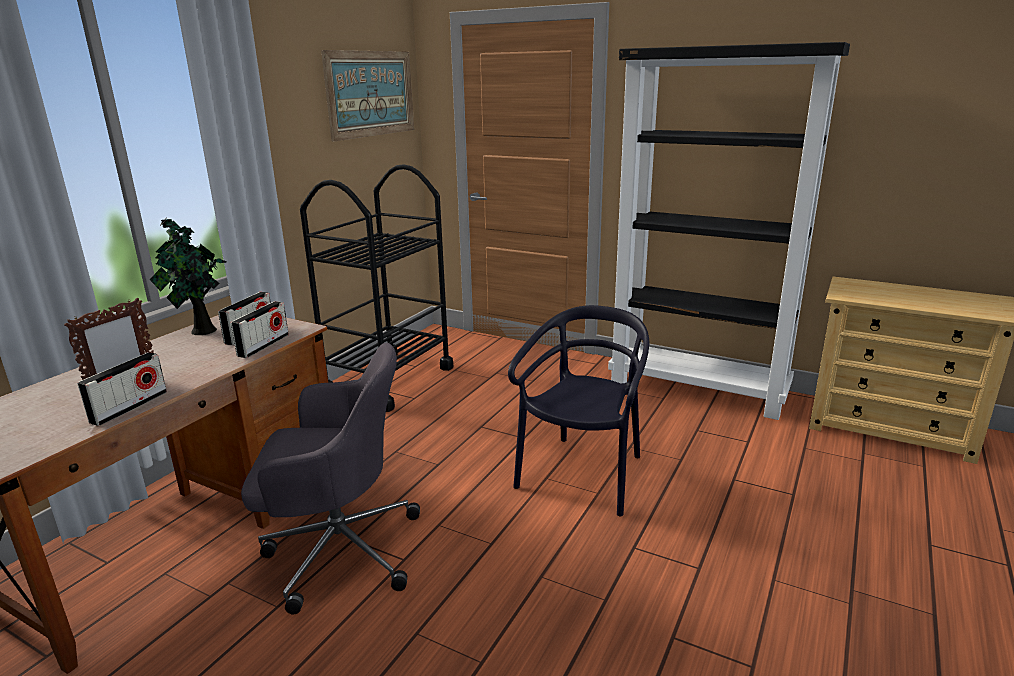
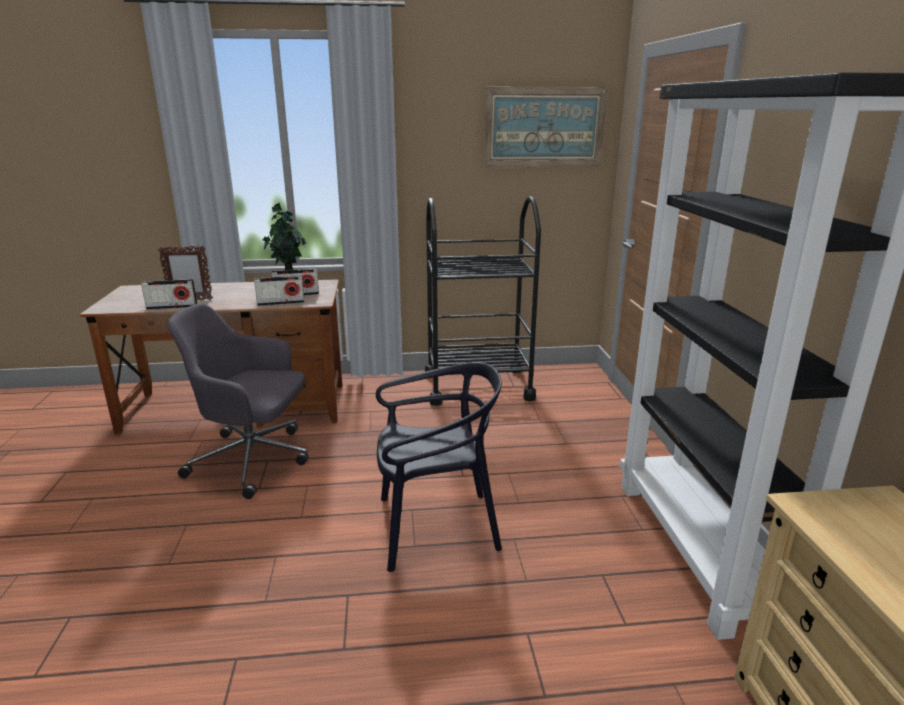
camera: 55 degrees right, 0 degrees up
(338, 549) = (253, 460): grey office chair -> grey office chair turned 135 degrees clockwise

